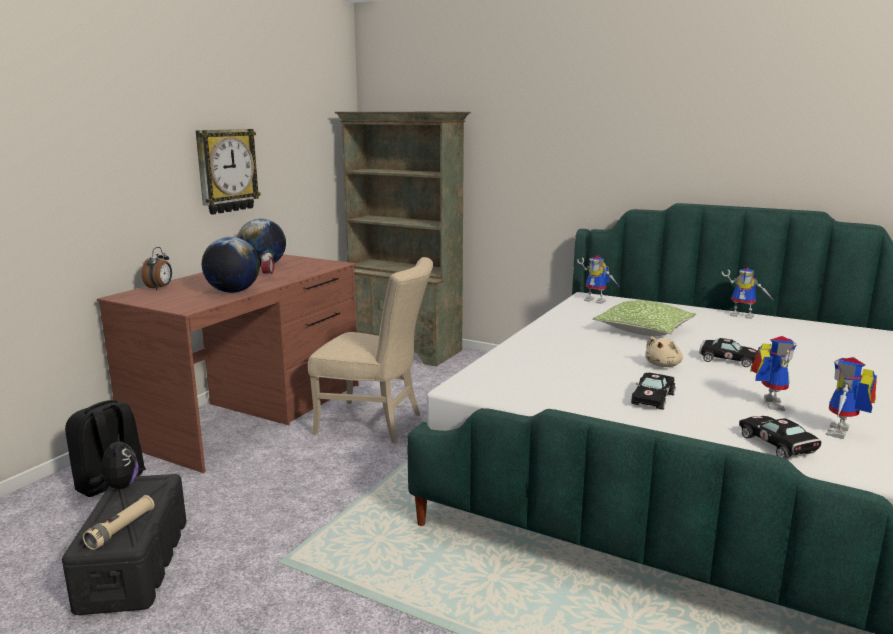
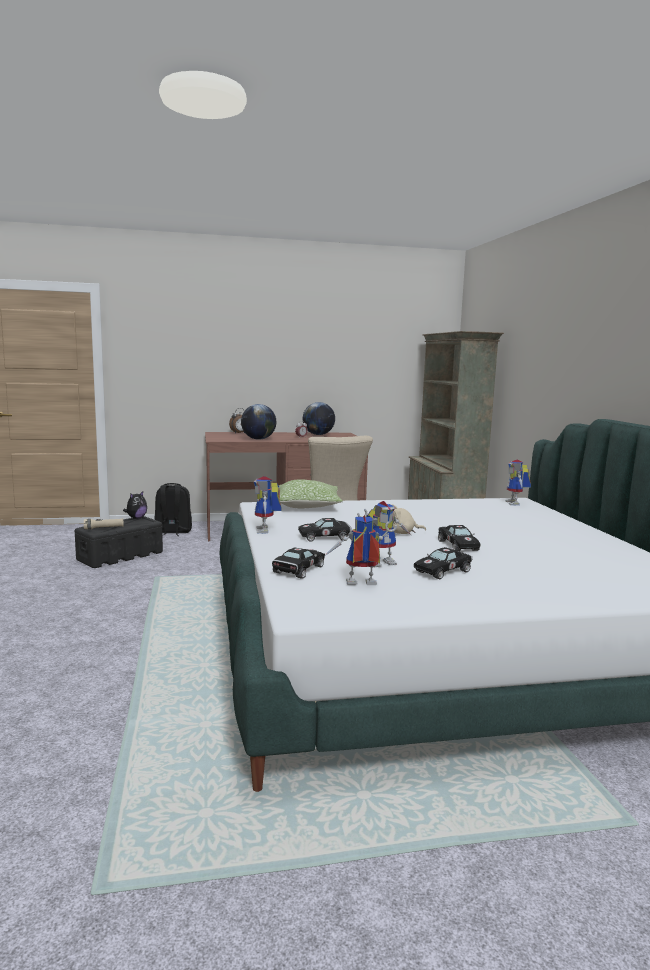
camera: 50 degrees right, 5 degrees down
(226, 170) = (313, 369): wall clock -> none
(644, 330) = (473, 521): pillow -> pillow (307, 505)
(744, 315) = (608, 540): toy robot -> toy robot (266, 531)
(810, 389) = (443, 571): none -> black toy car

